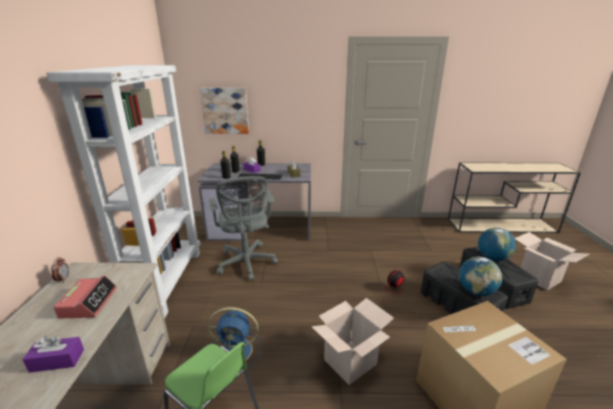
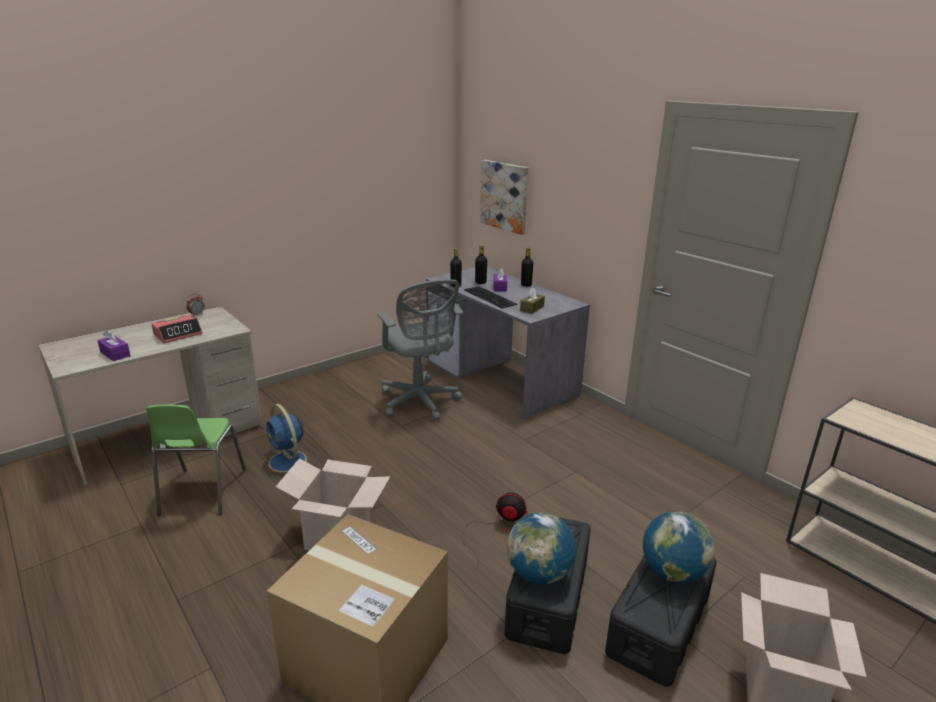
camera: 50 degrees right, 0 degrees up
(167, 281) = (339, 379): white bookcase -> none
(246, 264) = (420, 402): grey office chair -> grey office chair turned 60 degrees counterclockwise

